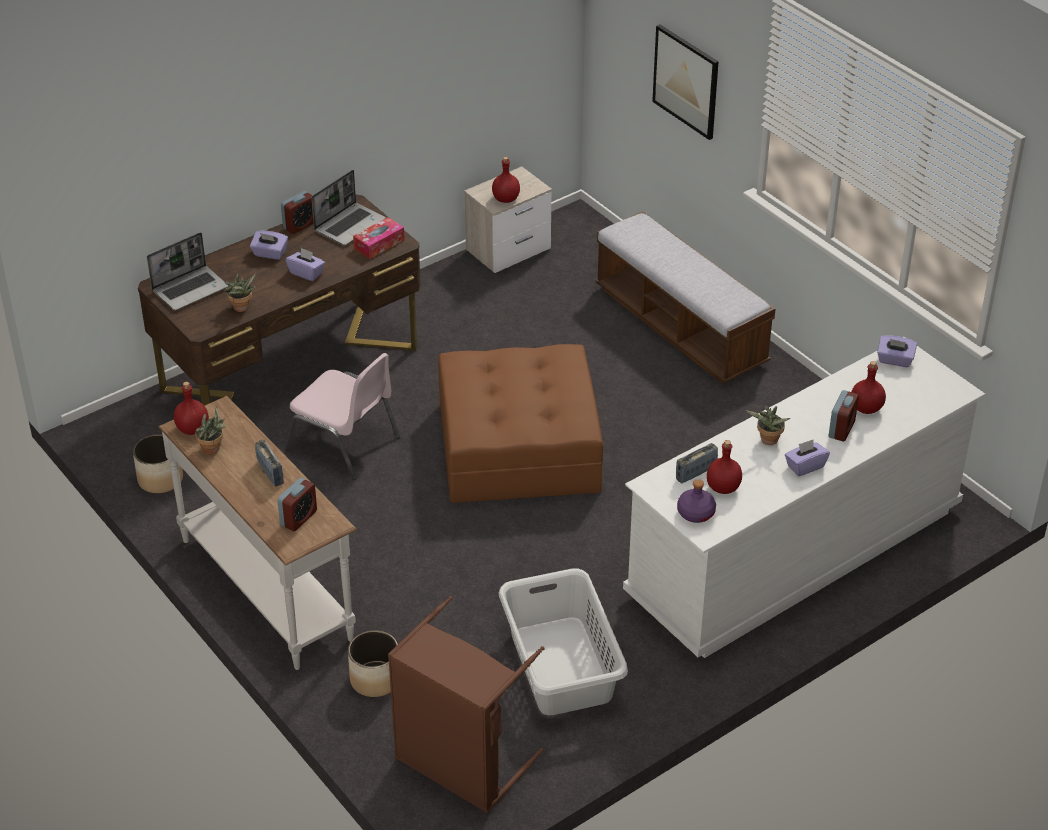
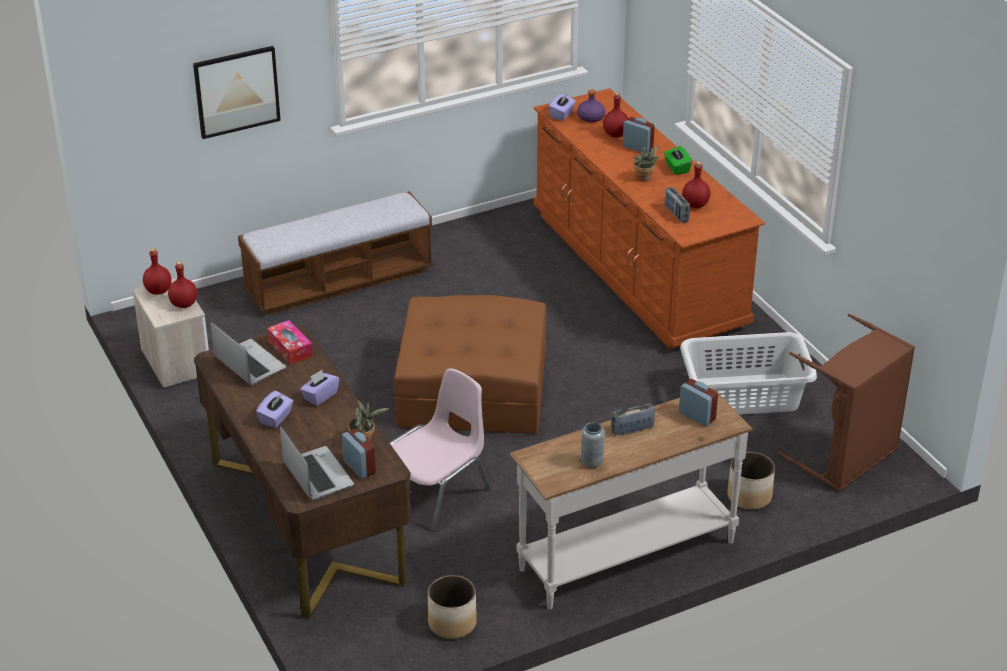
camera: 80 degrees left, 5 degrees down
(192, 428) = (557, 474): red bottle -> red bottle (158, 290)
(213, 449) = (592, 462): potted plant -> grey vase
(299, 225) = (234, 396): alarm clock -> alarm clock (359, 467)
(695, 512) = (722, 220): purple bottle -> purple bottle (590, 118)
(794, 552) = (637, 269): white dresser -> brown dresser
(805, 466) = (677, 168): purple tissue box -> green tissue box

